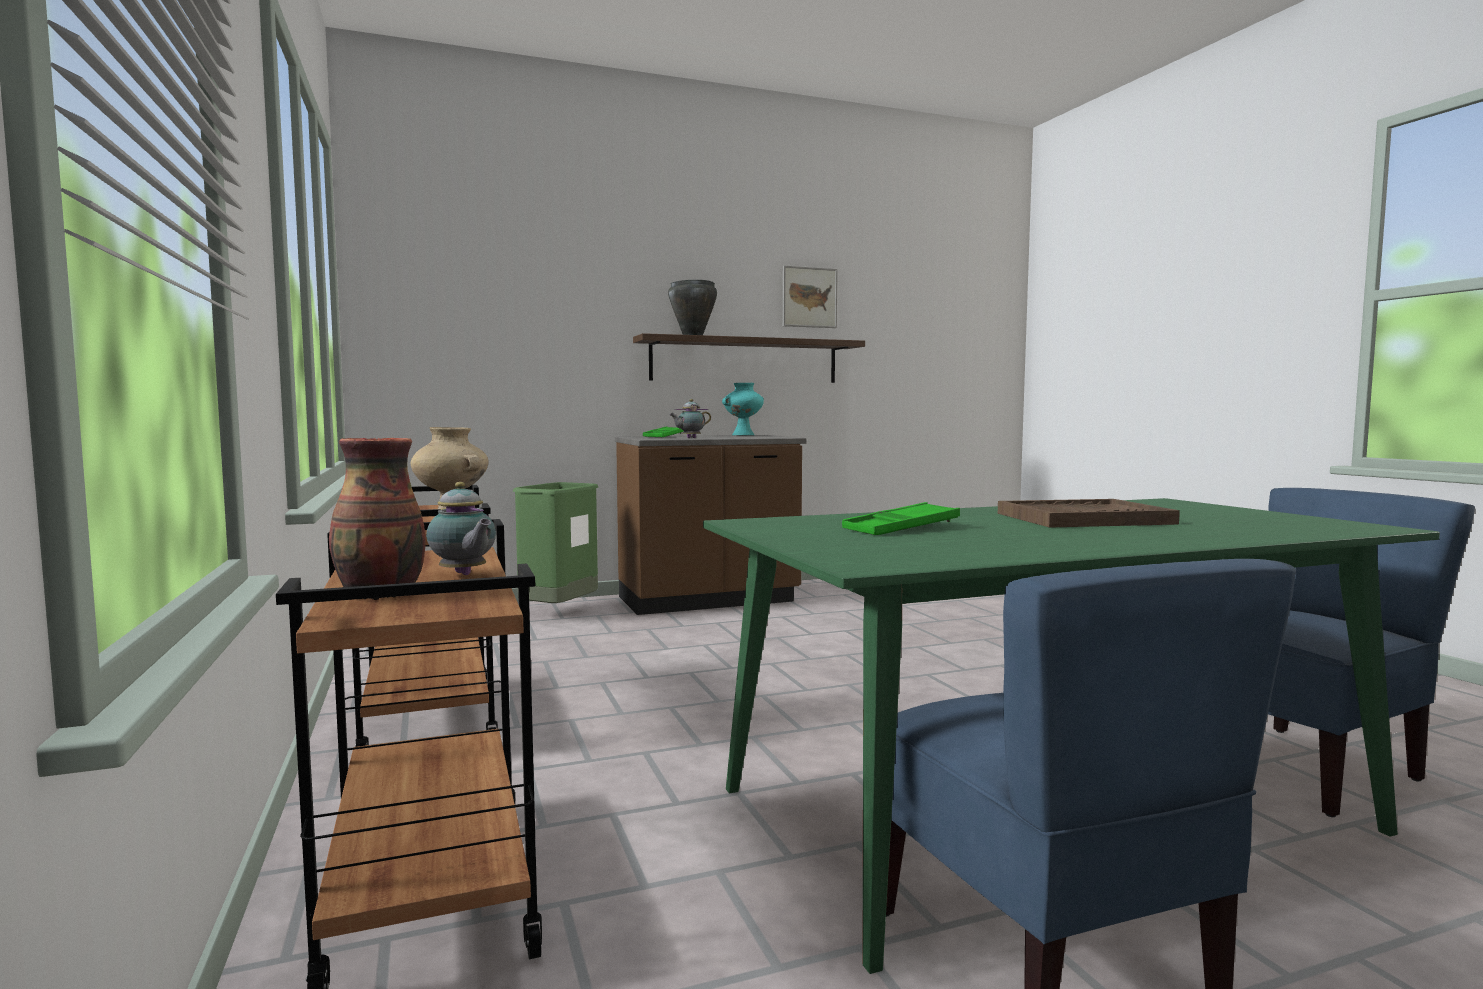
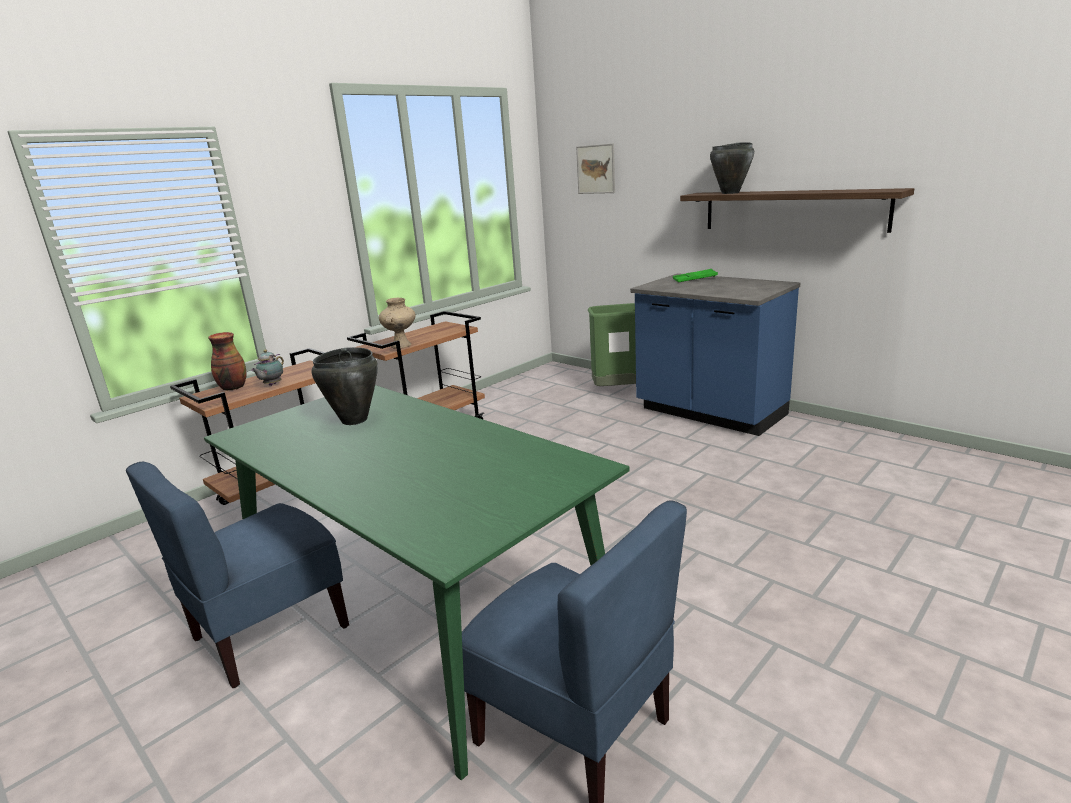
camera: 65 degrees right, 15 degrees up
(690, 438) = (677, 288): teapot -> none
(708, 601) = (709, 413): brown counter -> blue counter
(743, 435) = (766, 283): turquoise vase -> none
(809, 297) = (869, 140): picture -> picture (596, 169)
(901, 528) = (354, 420): green tray -> black cooking pot
(1083, 518) = (433, 453): brown tray -> none

